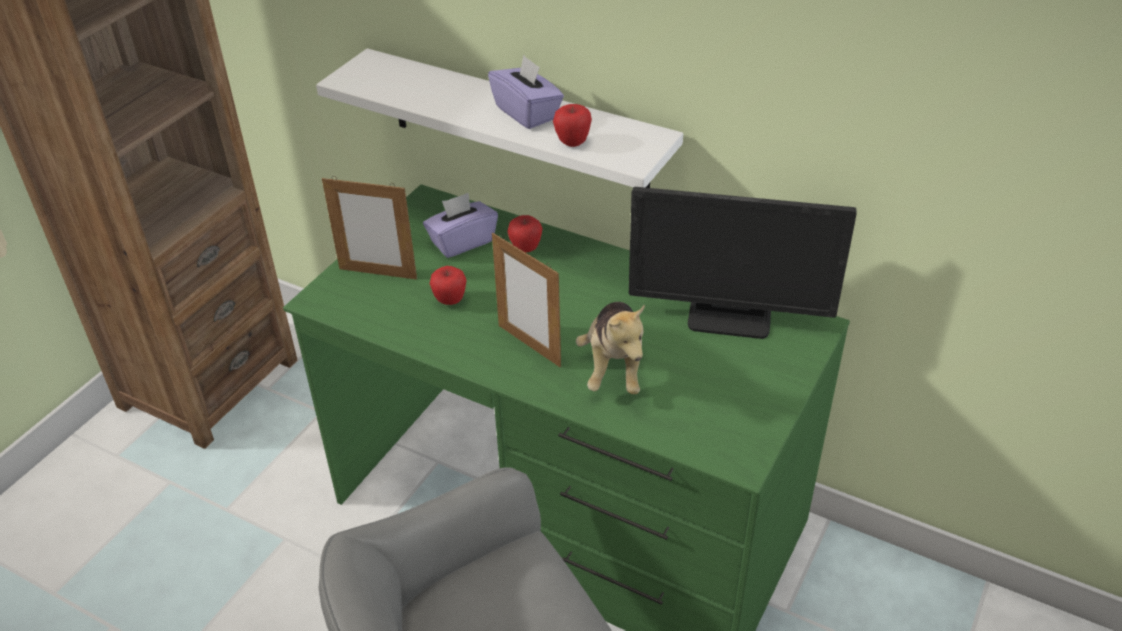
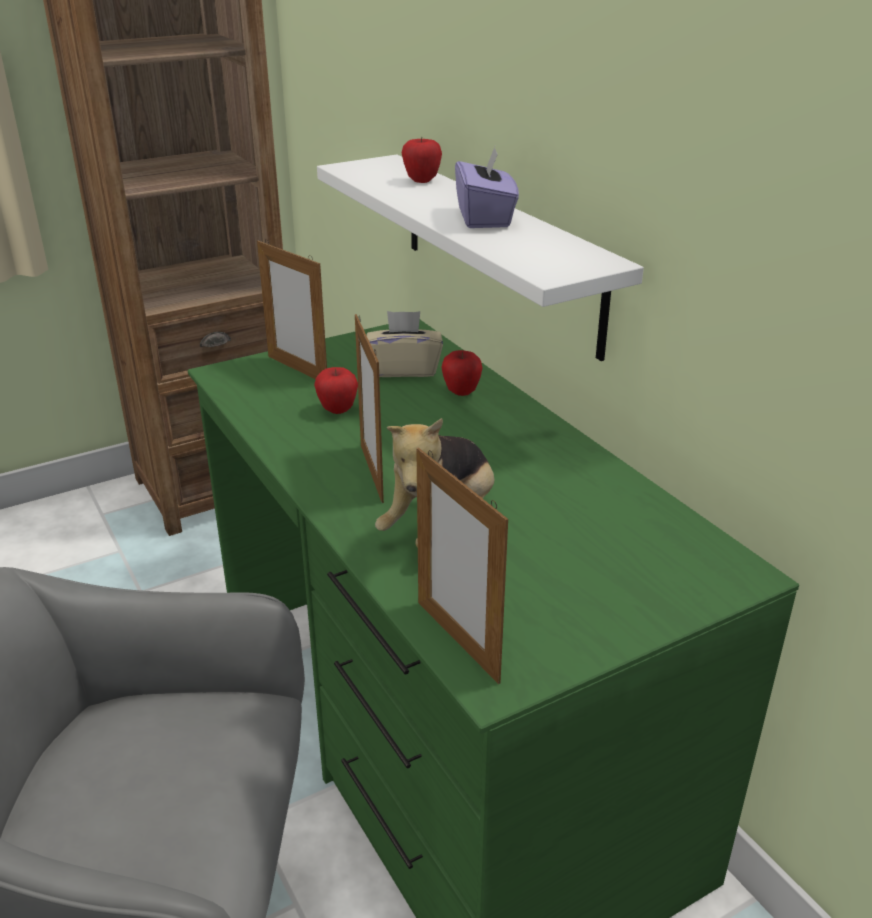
camera: 30 degrees right, 10 degrees down
(462, 242) = (404, 369): purple tissue box -> beige tissue box
(572, 142) = (501, 246): apple -> apple (421, 180)
(698, 445) = (457, 640): none -> picture frame
(729, 317) = (631, 525): monitor -> none

